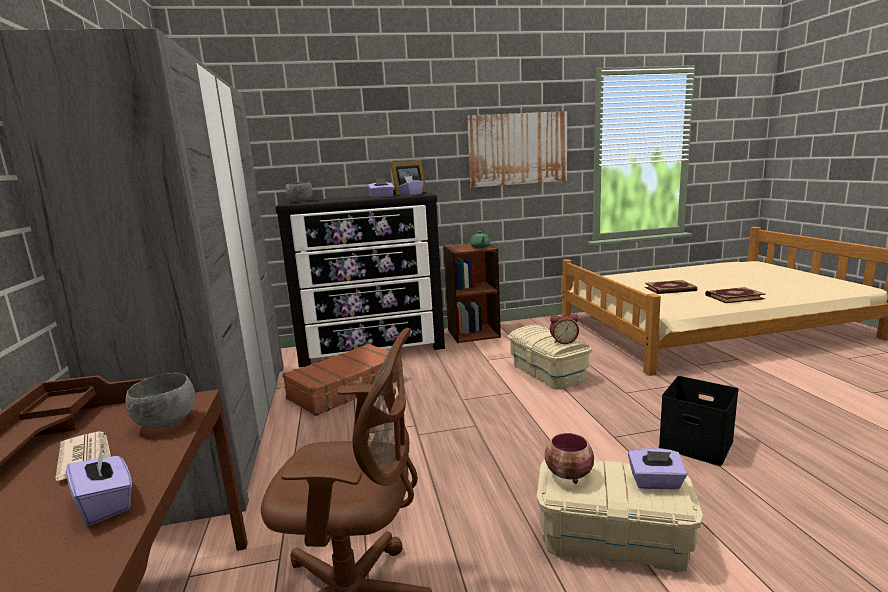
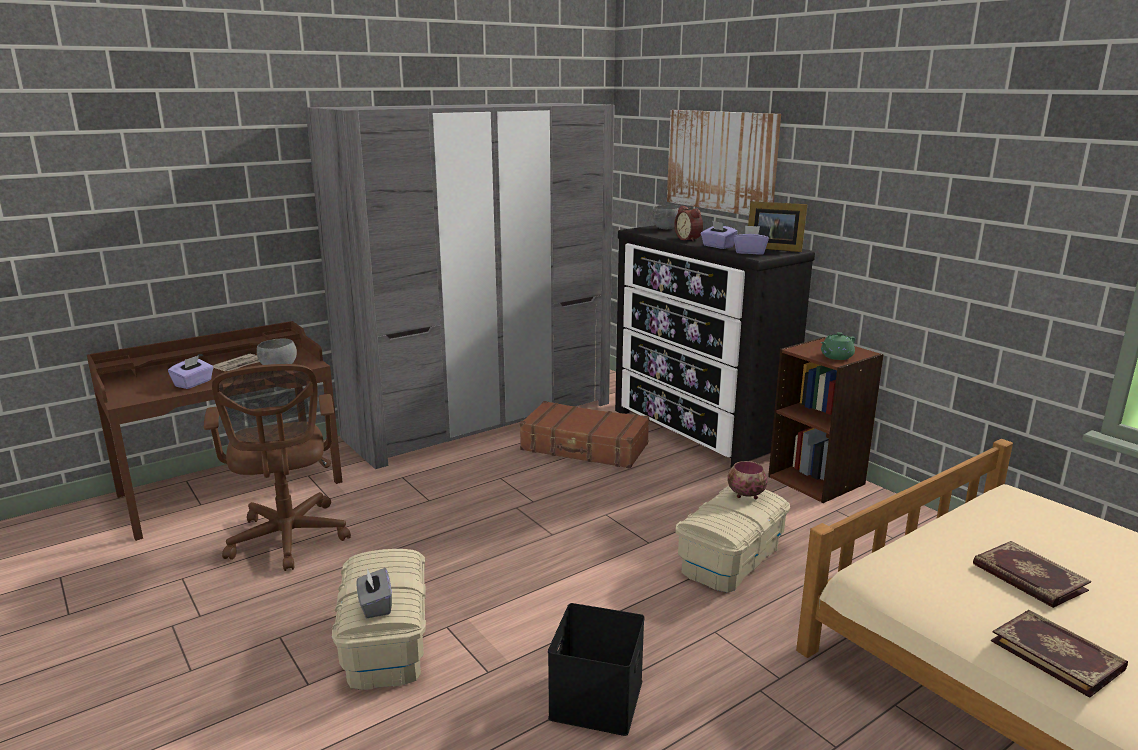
camera: 65 degrees right, 5 degrees up
(517, 149) = (974, 214): picture -> picture (721, 161)
(563, 341) = (718, 521): alarm clock -> alarm clock (689, 239)
(569, 475) = (377, 560): bowl -> bowl (745, 495)
(655, 482) = (375, 605): purple tissue box -> grey tissue box

